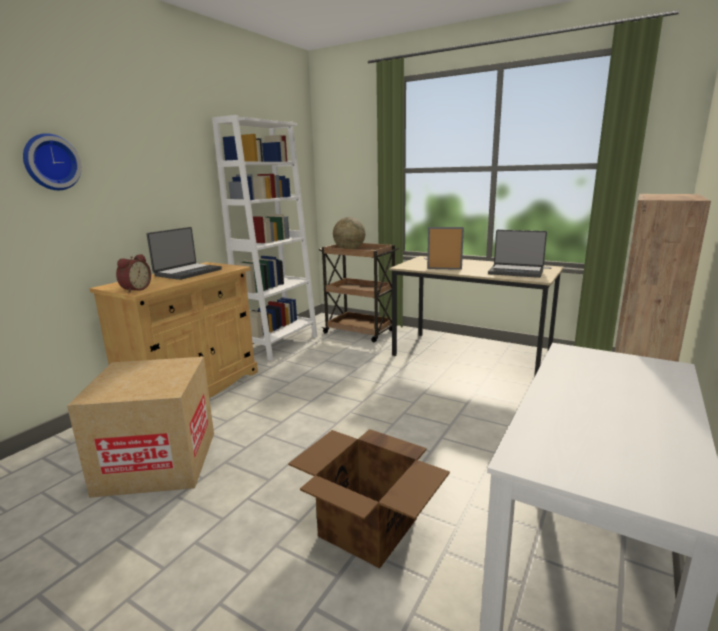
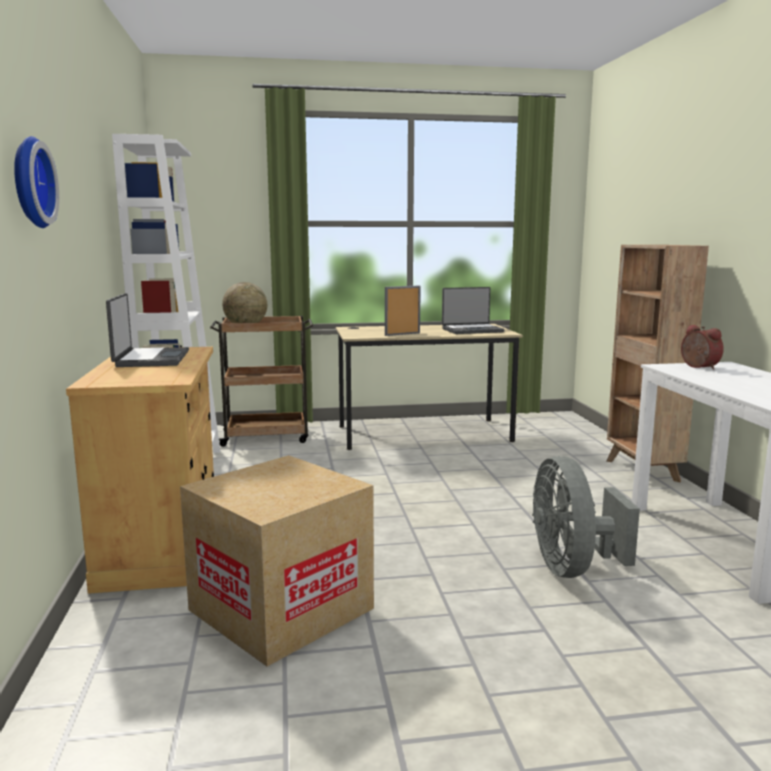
camera: 40 degrees left, 5 degrees down
(135, 289) = (156, 380): alarm clock -> alarm clock (698, 367)
(369, 528) = (572, 568): cardboard box -> grey fan

